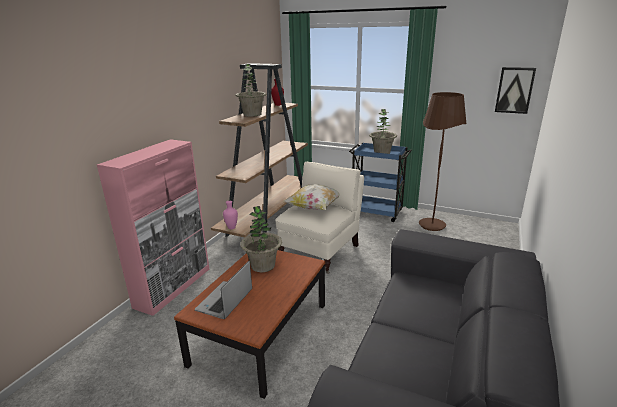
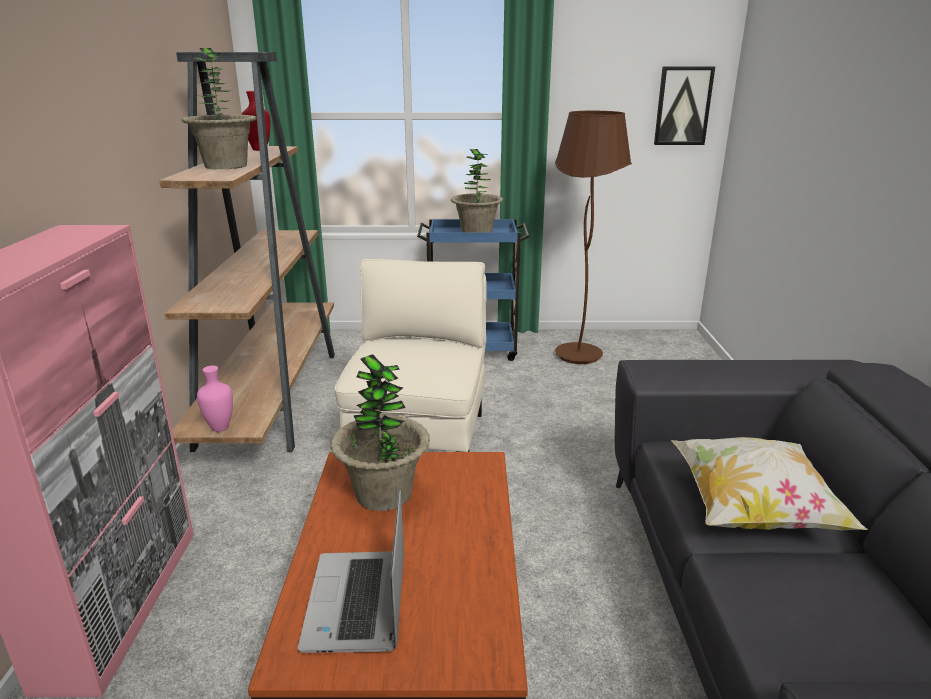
camera: 25 degrees left, 0 degrees up
(314, 207) = (409, 350): pillow -> pillow (752, 511)

